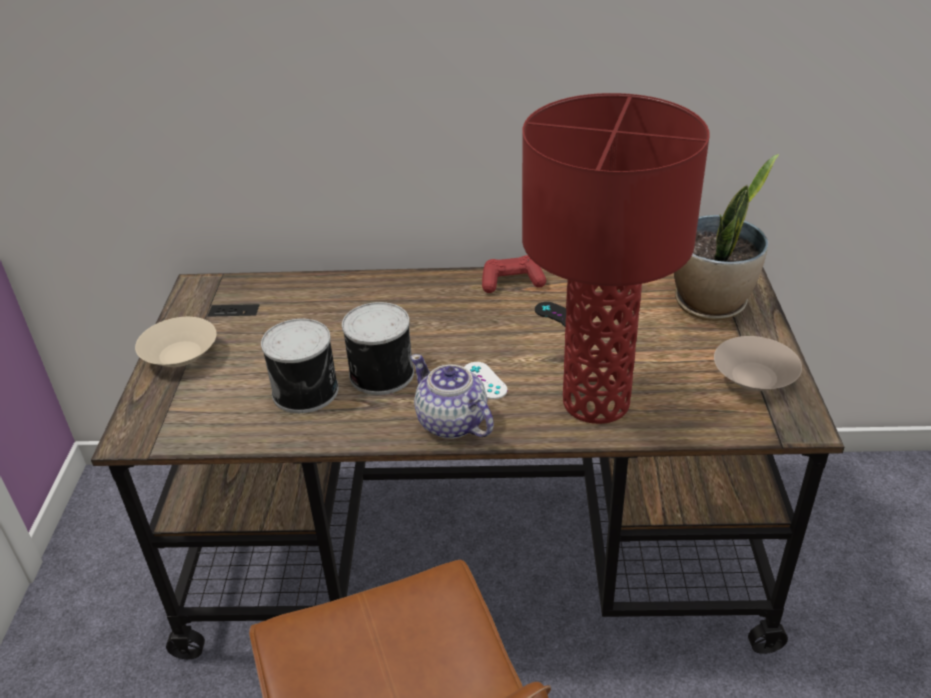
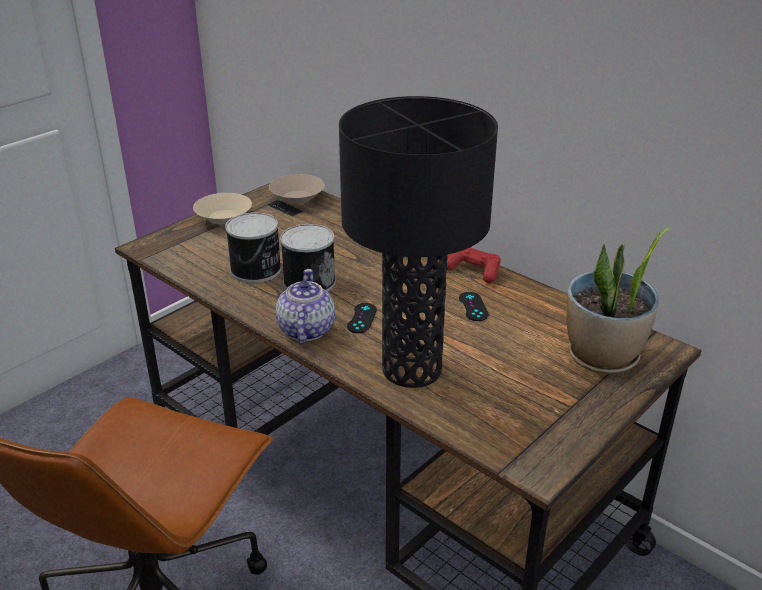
camera: 40 degrees right, 5 degrees down
(484, 381) = (362, 318): white game controller -> black game controller
(595, 401) = (412, 368): red table lamp -> black table lamp
(754, 378) = (552, 421): beige bowl -> beige bowl (298, 199)

